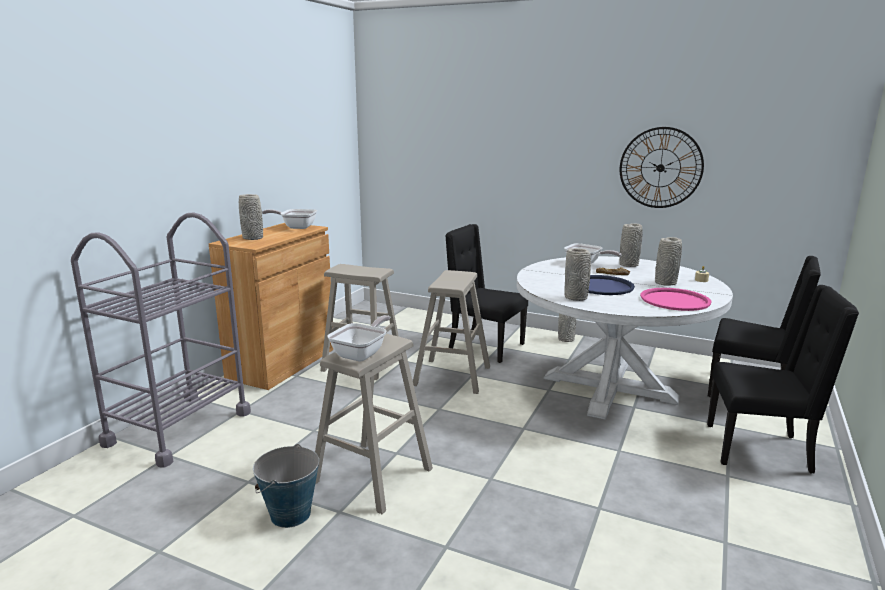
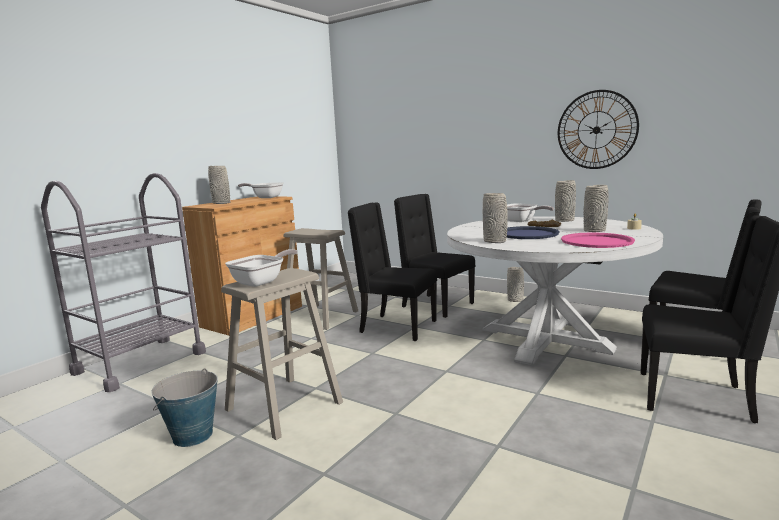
camera: 10 degrees right, 5 degrees down
(452, 376) = (396, 327): beige stool -> black chair

